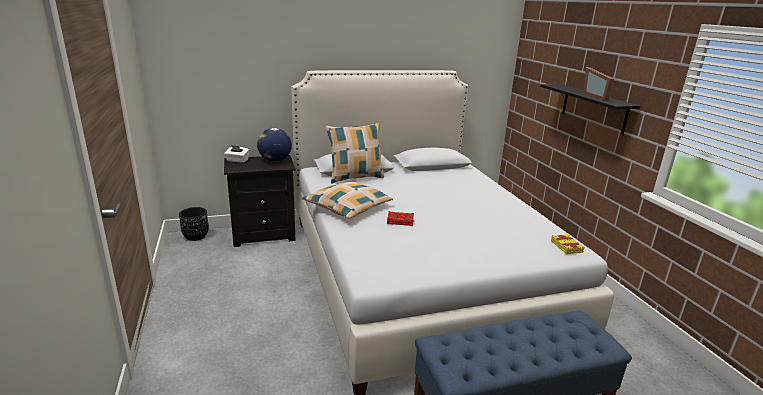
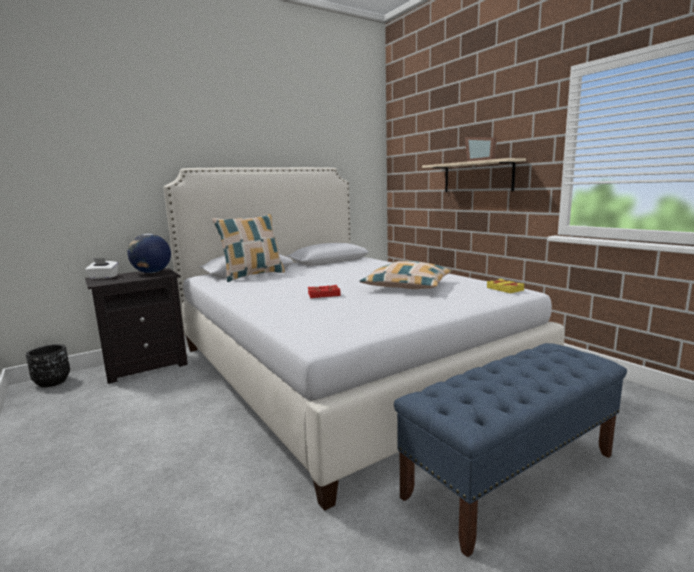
camera: 15 degrees left, 10 degrees down
(348, 207) = (256, 294): pillow -> pillow (407, 286)
(593, 108) = (477, 177): black shelf -> beige shelf

